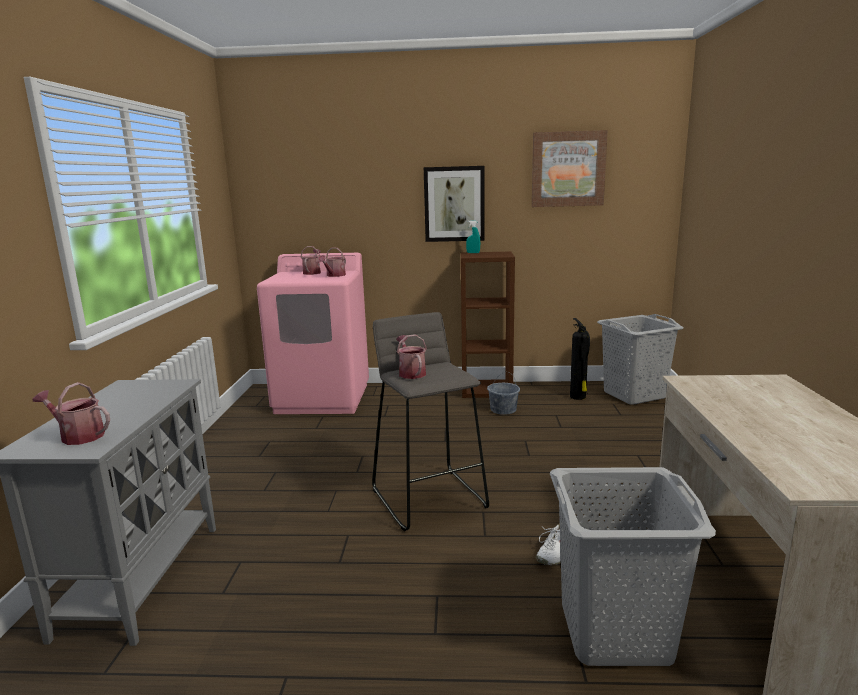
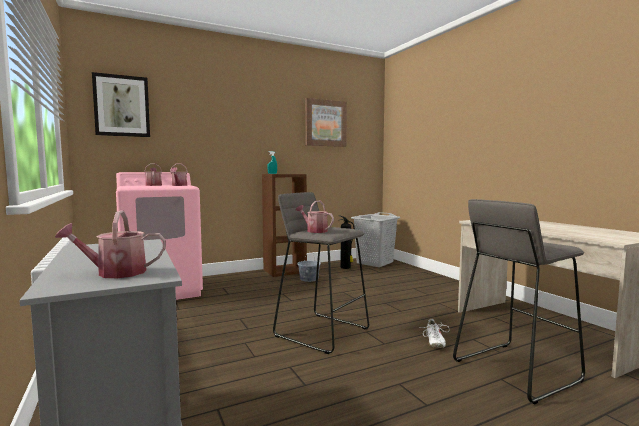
camera: 30 degrees left, 10 degrees down
(454, 204) = (256, 140): picture -> picture (122, 106)
(613, 631) = (515, 370): grey laundry basket -> grey stool

